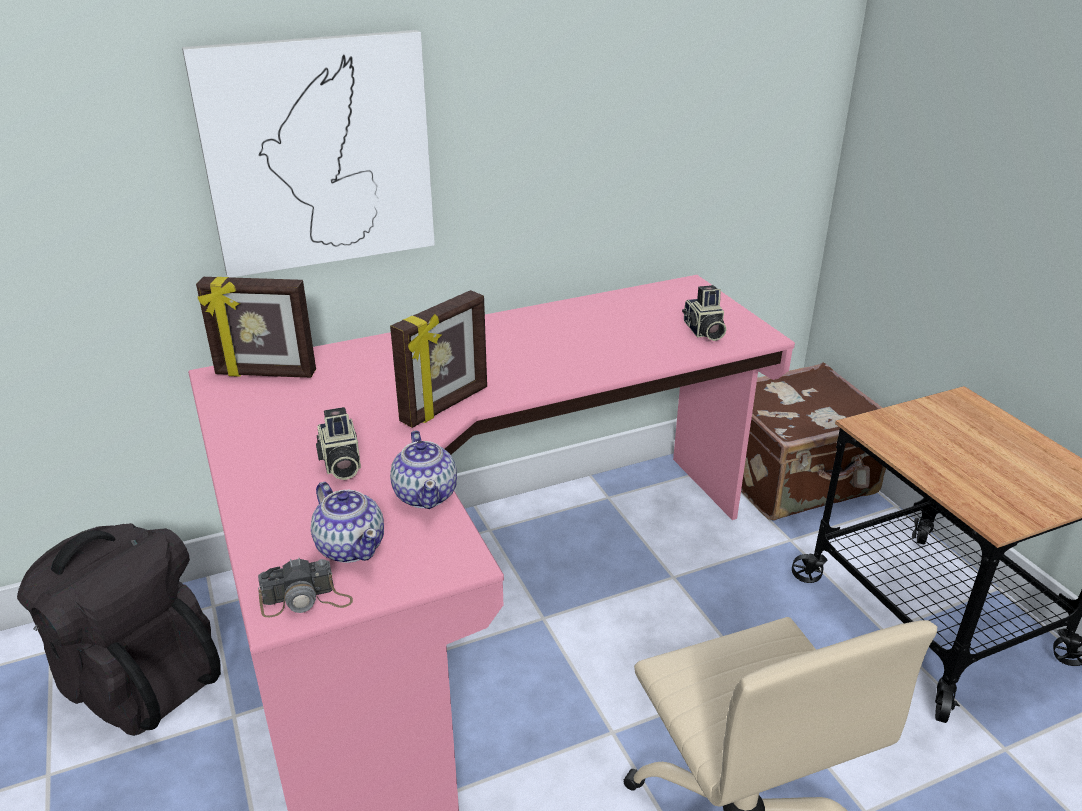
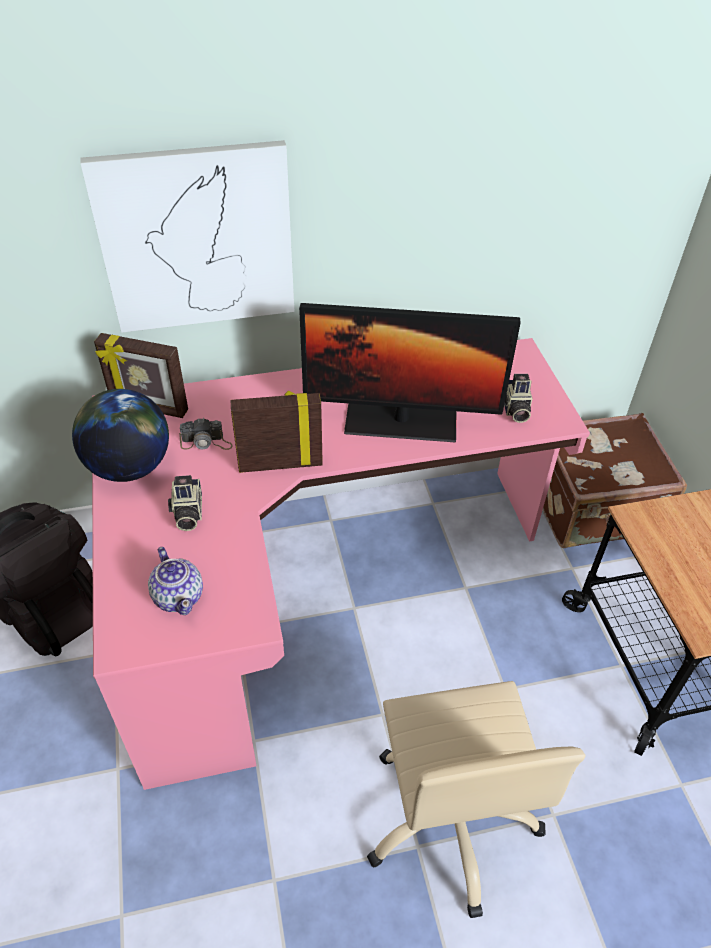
camera: 10 degrees right, 15 degrees up
(253, 429) = (129, 466): none -> globe
(306, 600) = (138, 640): camera -> camera (206, 442)
(426, 494) = (244, 554): teapot -> none
(446, 405) = (280, 463): picture frame -> picture frame turned 150 degrees counterclockwise
(578, 354) = (401, 421): none -> monitor

